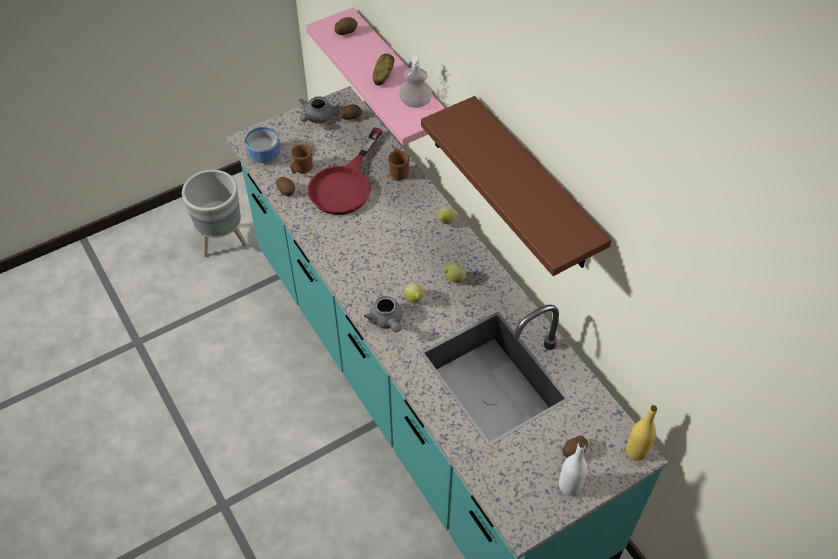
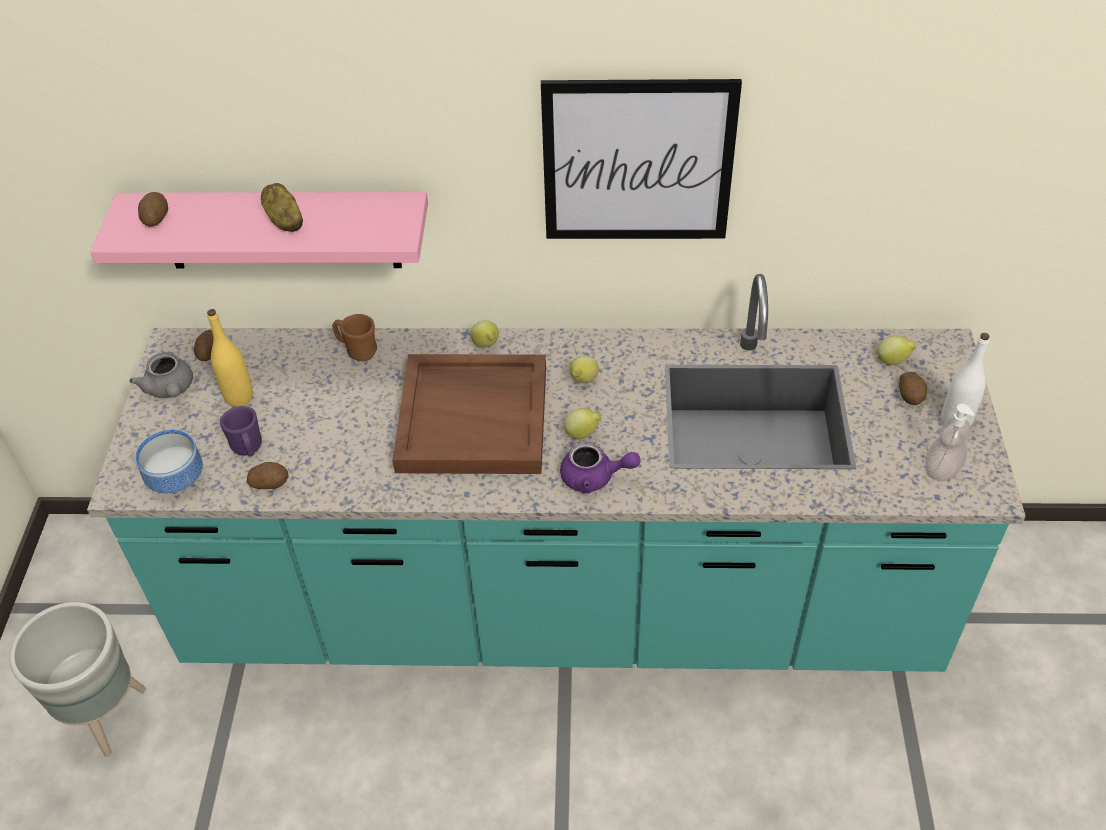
camera: 55 degrees left, 5 degrees down
(301, 169) = (248, 448): brown mug -> purple mug
(345, 184) = (324, 413): red frying pan -> none
(387, 321) = (595, 478): grey teapot -> purple teapot
(390, 246) = (474, 417): none -> brown tray
(415, 103) = (366, 212): soap dispenser -> soap dispenser (941, 469)
(535, 187) = (638, 161): brown shelf -> picture
(598, 428) = (893, 361): none -> lemon
(636, 451) = (942, 345): yellow bottle -> yellow bottle (239, 397)

